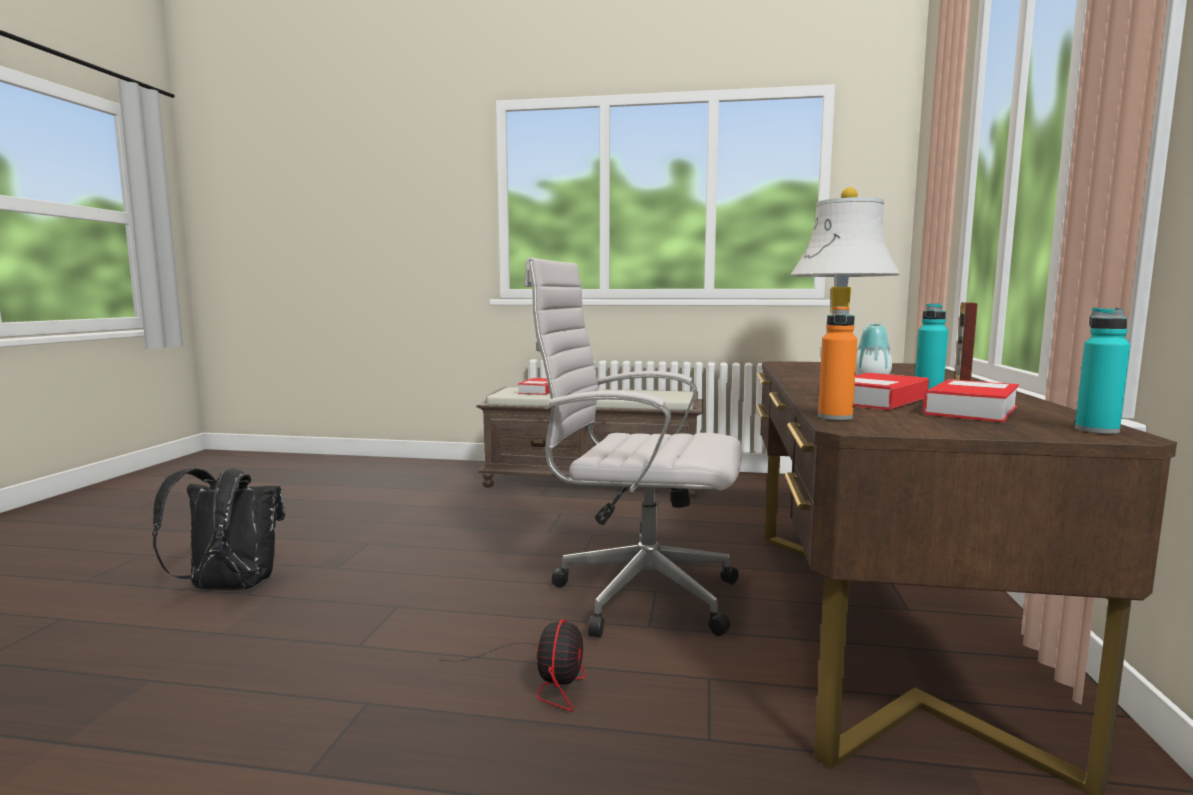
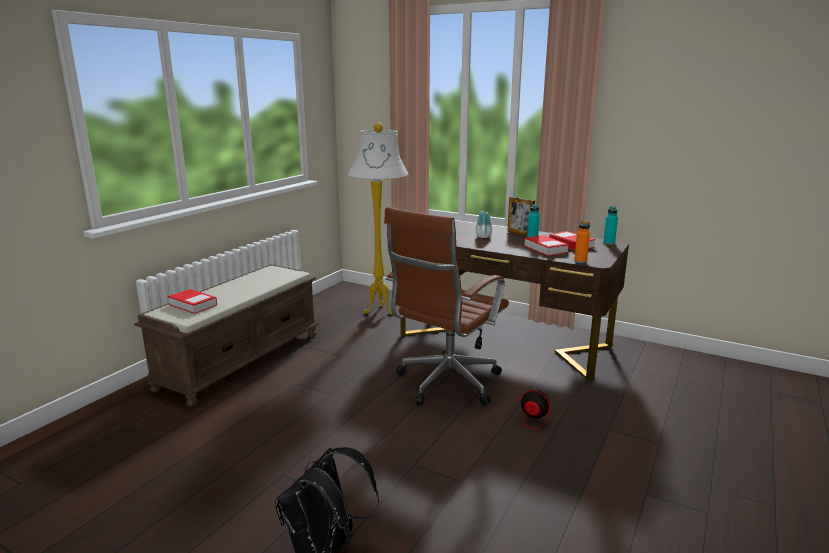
camera: 70 degrees left, 10 degrees up
(637, 595) = (445, 384): white office chair -> brown office chair

